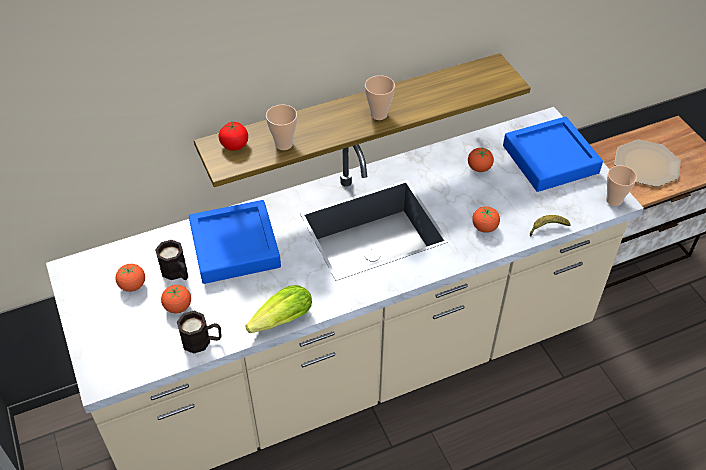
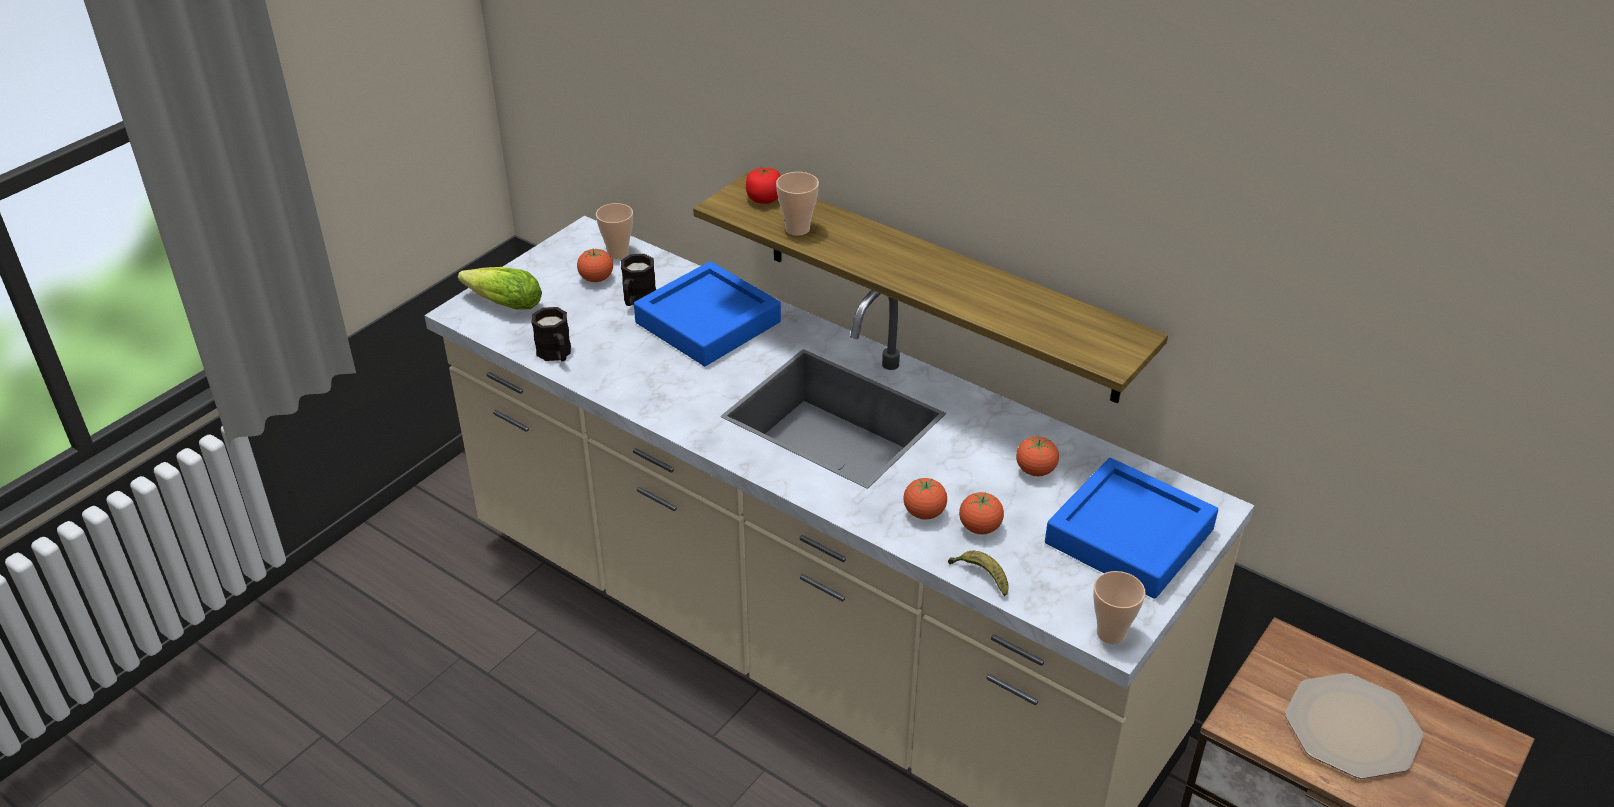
camera: 60 degrees right, 10 degrees down
(178, 307) = (590, 319): tomato -> tomato (980, 528)
(278, 322) = (623, 397): lettuce -> lettuce (500, 303)
(379, 114) = (922, 276): cup -> cup (618, 253)

